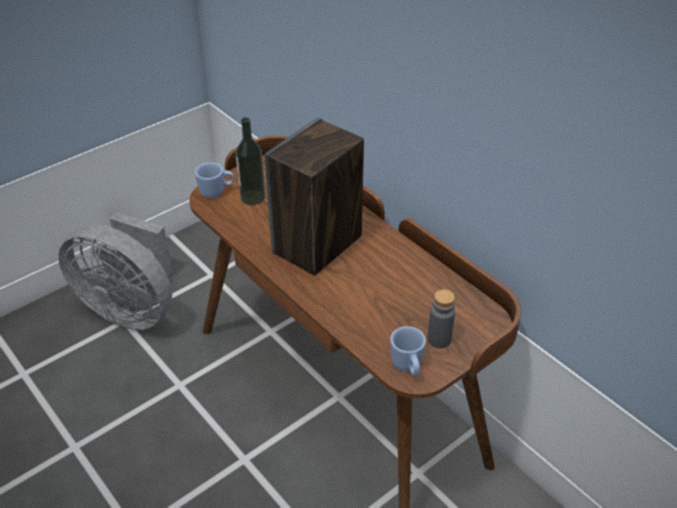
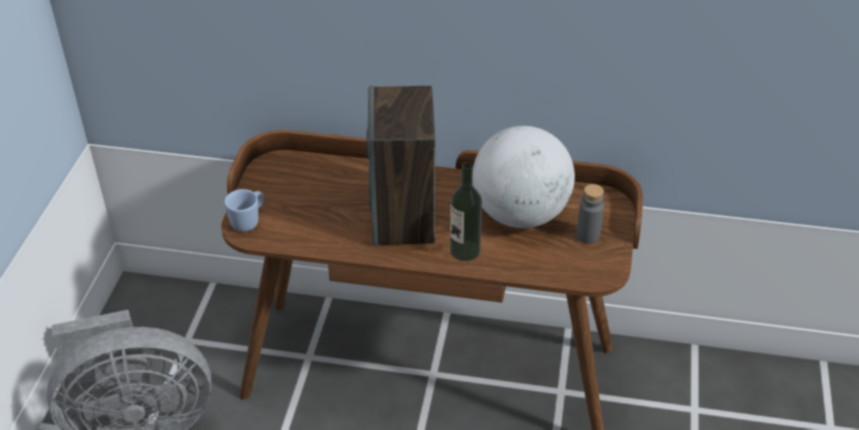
camera: 40 degrees left, 0 degrees up
(252, 197) = (291, 207): bottle -> bottle (465, 250)
(405, 291) = (520, 214): none -> globe
(408, 367) = (590, 270): blue mug -> none

